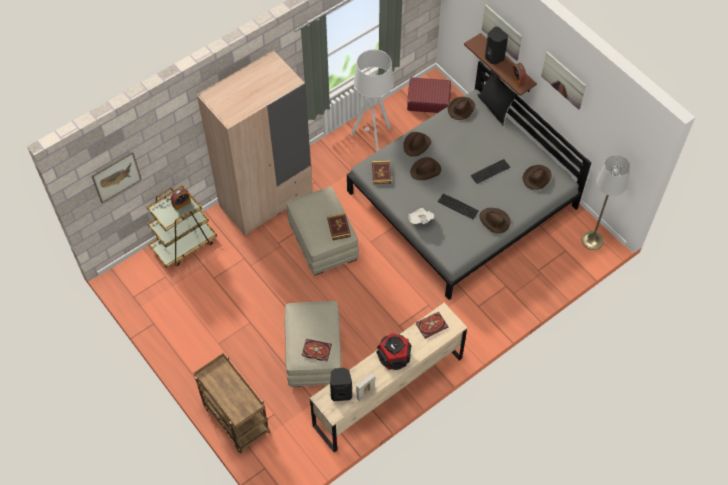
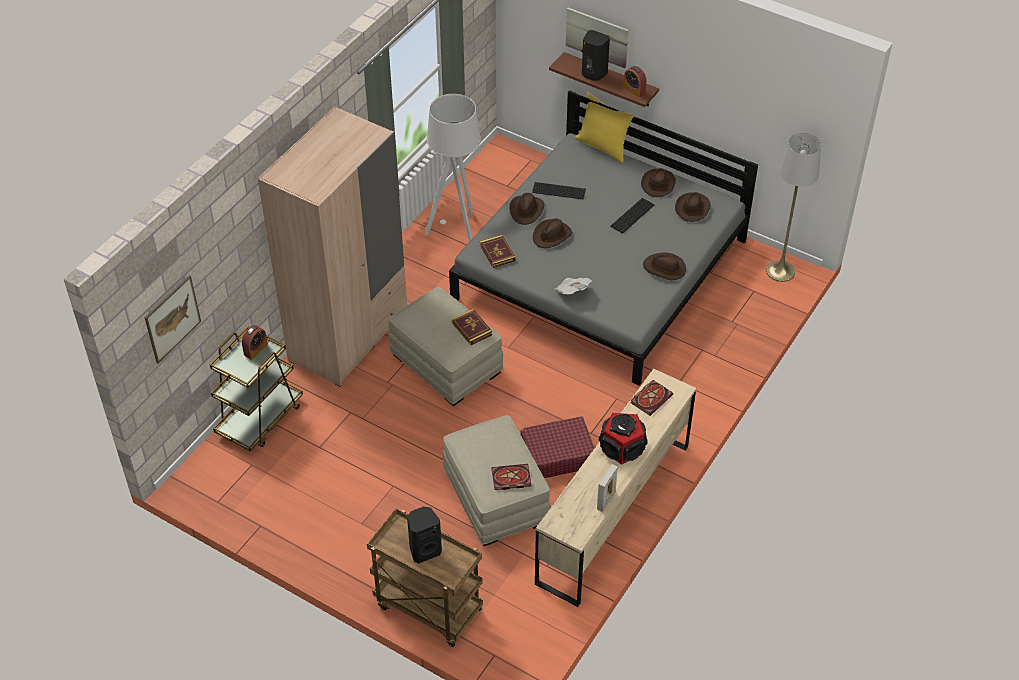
camera: 20 degrees left, 10 degrees down
(341, 392) = (574, 509): black speaker -> black speaker (424, 550)
(428, 100) = (505, 170): red suitcase -> red suitcase (557, 455)
(458, 205) = (611, 263): keyboard -> keyboard (558, 190)
(461, 109) = (563, 158): brown hat -> brown hat (658, 184)
(495, 107) = (603, 146): black pillow -> yellow pillow
(563, 80) = (699, 66): picture -> none

